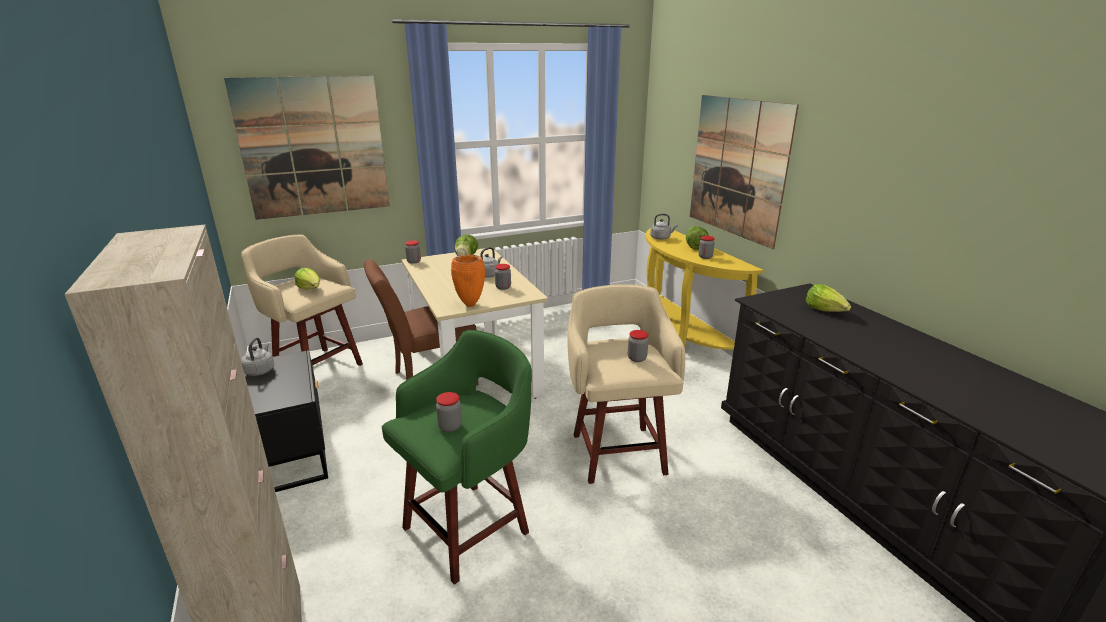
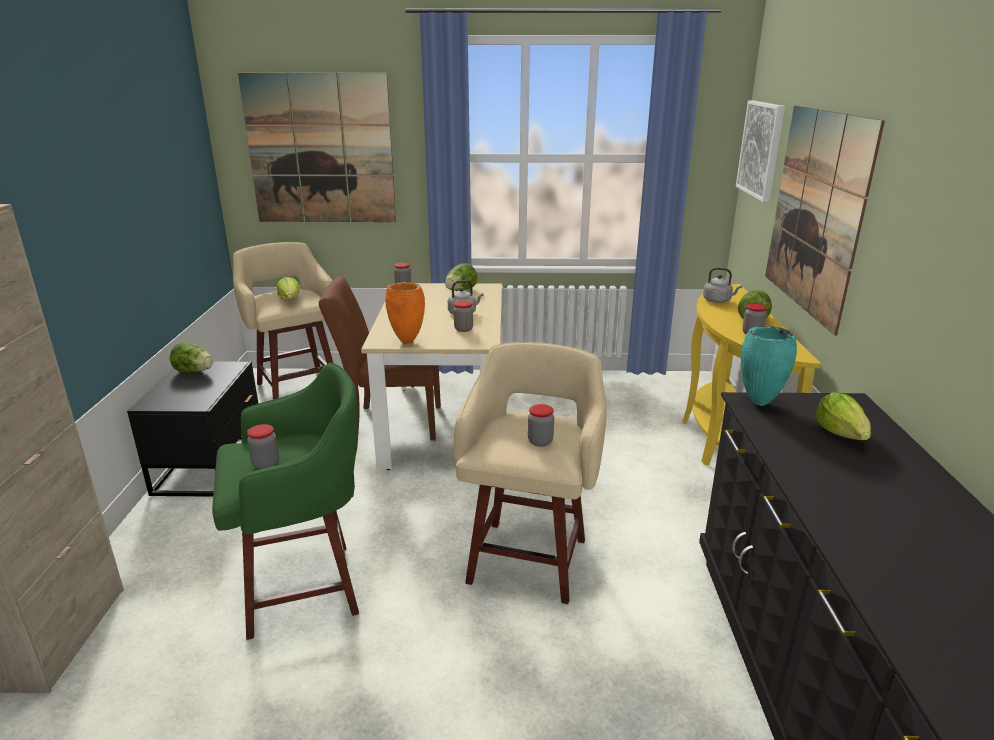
camera: 25 degrees right, 0 degrees up
(260, 370) = (194, 372): grey kettle -> lettuce
(667, 126) = (761, 149): none -> picture
(763, 301) = (758, 403): none -> turquoise vase

